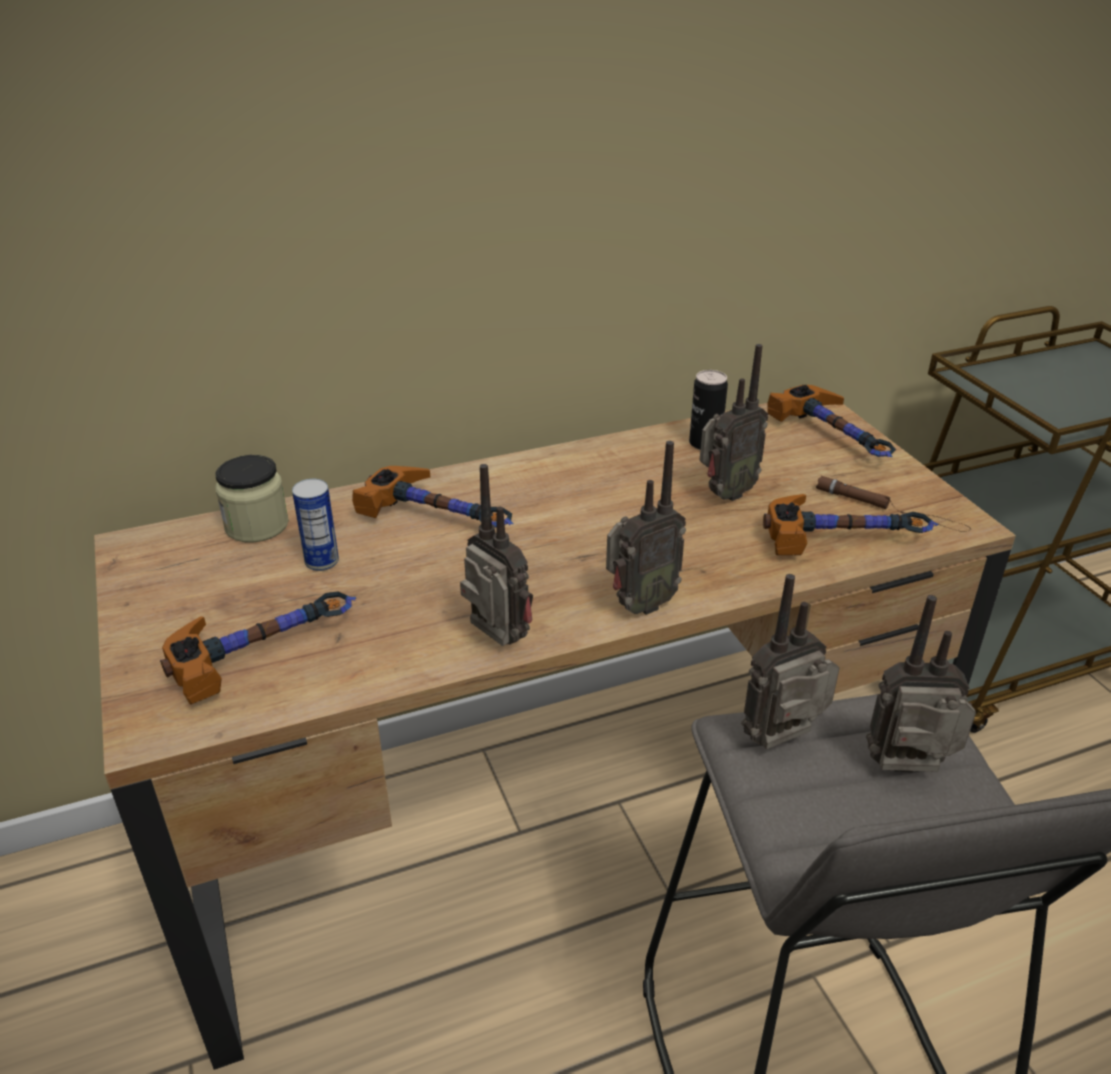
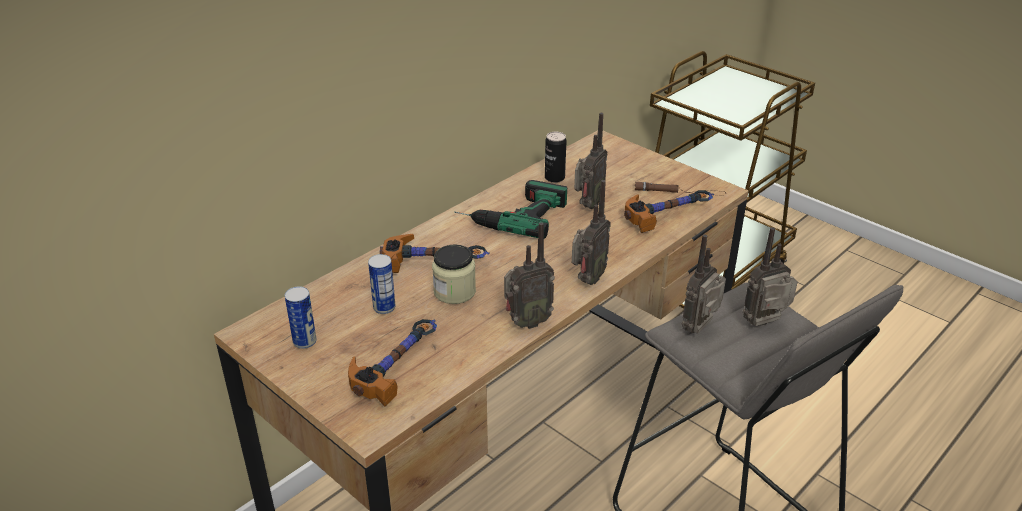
camera: 25 degrees left, 0 degrees up
(184, 578) = (304, 341): none -> can
(257, 525) = (321, 298): jar -> jar (454, 292)
(496, 643) = (526, 322): radio -> radio turned 135 degrees clockwise
(601, 478) = (510, 214): none -> power drill
(837, 439) = (625, 158): hammer -> none

